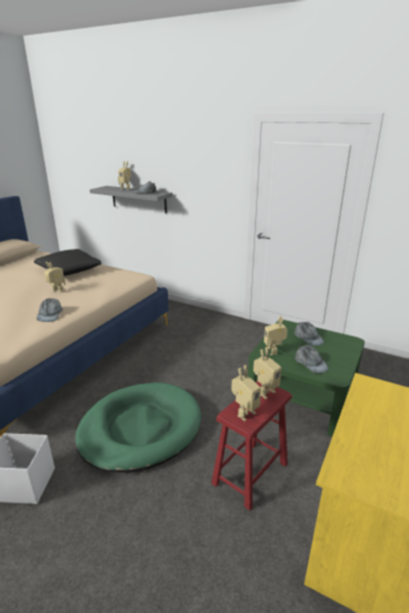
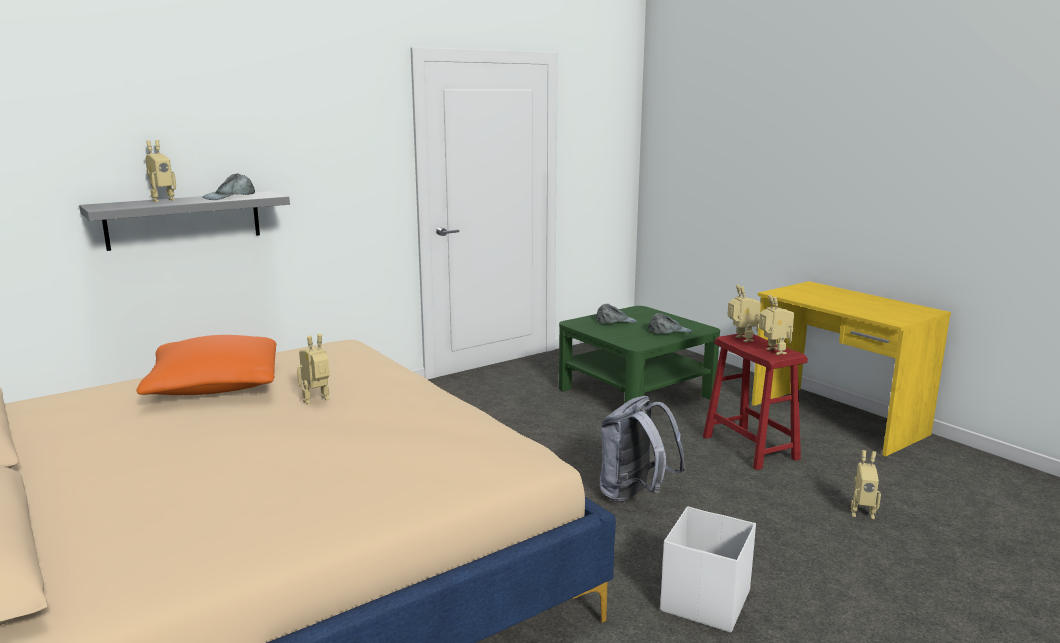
camera: 65 degrees left, 10 degrees down
(50, 314) = (428, 410): grey cap -> none
(69, 271) = (215, 386): black pillow -> orange pillow
(140, 429) = (635, 496): green dog bed -> grey backpack
(274, 351) = (631, 338): toy robot -> toy robot (861, 512)

